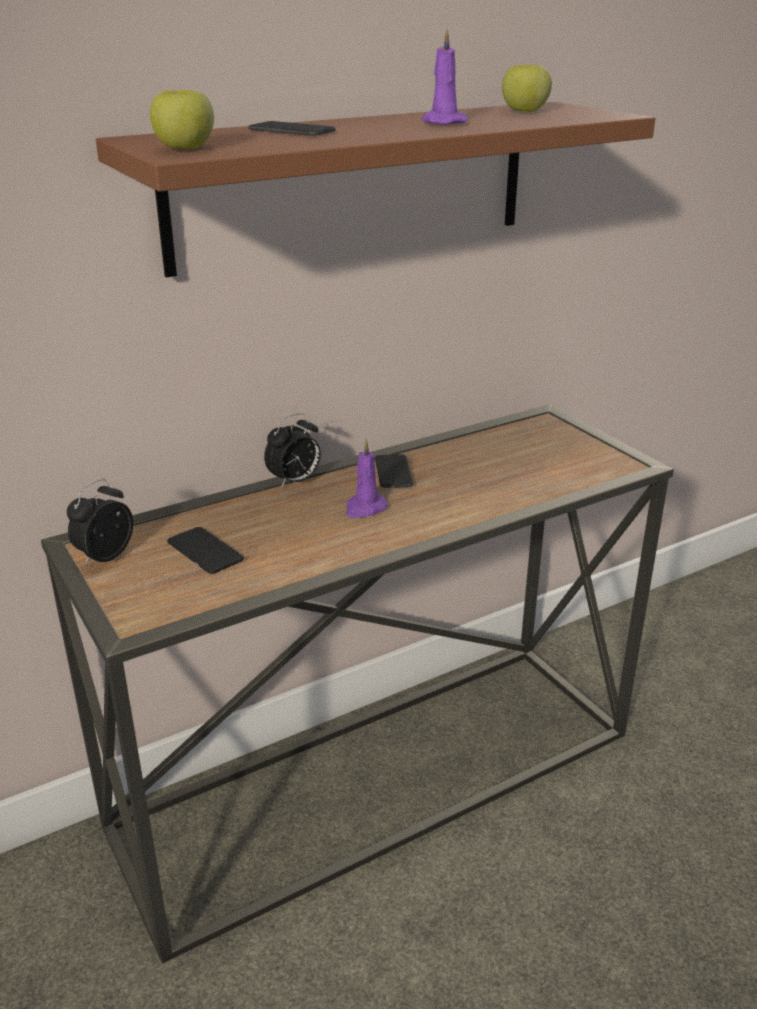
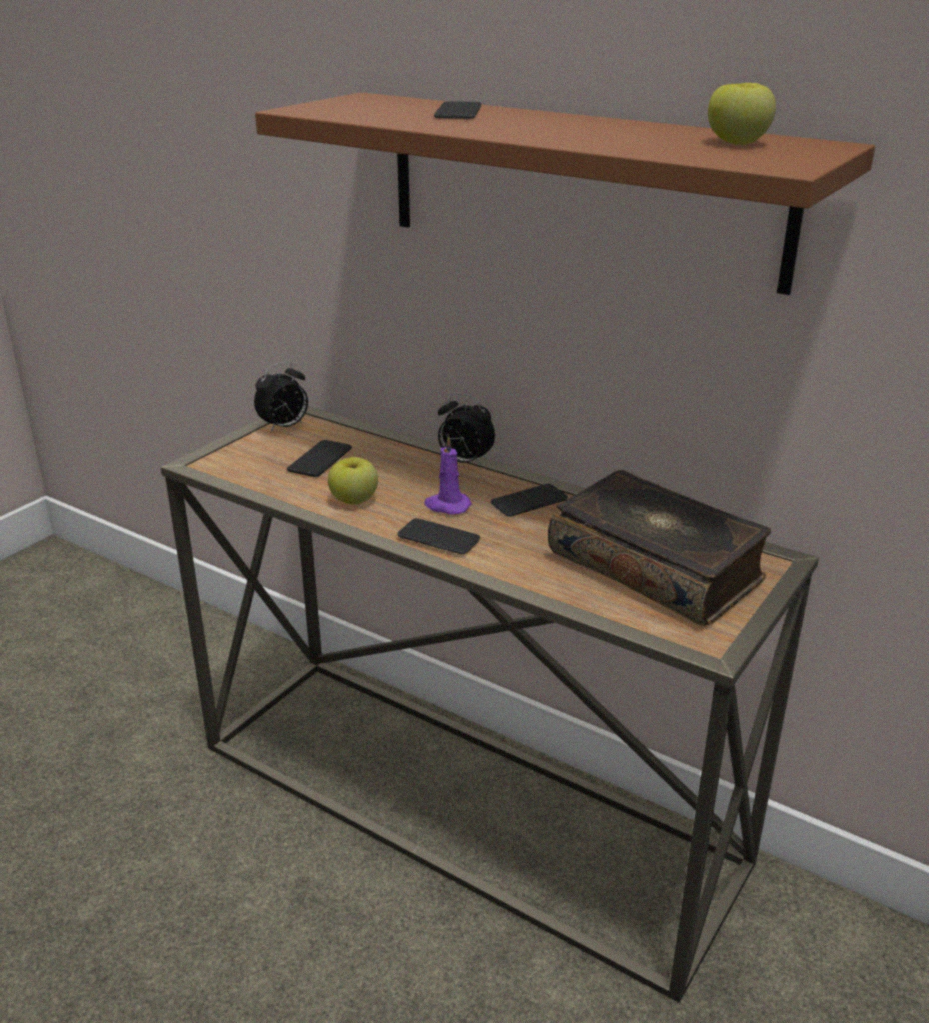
camera: 65 degrees right, 0 degrees up
(105, 556) = (284, 427): alarm clock -> alarm clock turned 135 degrees clockwise
(185, 148) = (327, 107): apple -> apple (354, 500)
(421, 523) = (438, 538): none -> phone
(442, 122) = (587, 132): purple candle -> none
(528, 453) = (657, 566): none -> book

